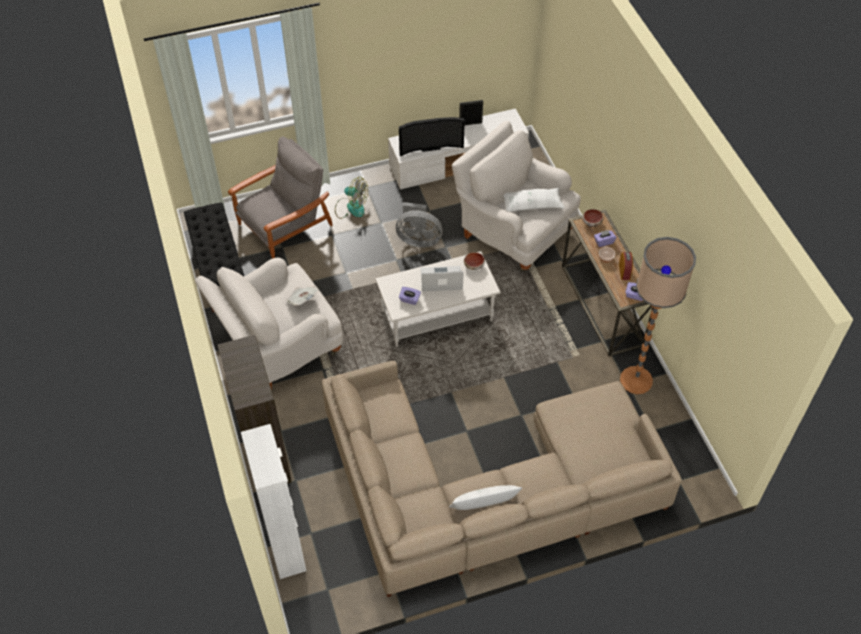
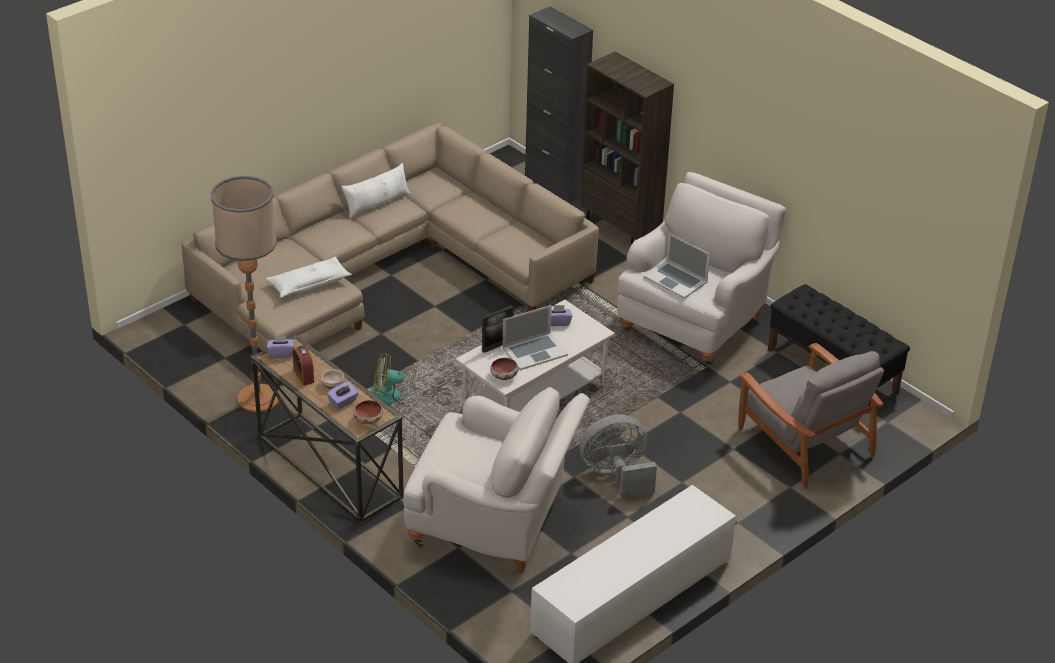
camera: 155 degrees right, 15 degrees down
(284, 225) = (804, 442): grey armchair -> grey armchair turned 60 degrees counterclockwise
(286, 548) = (554, 187): white cabinet -> black cabinet
(302, 300) = (676, 279): newspaper -> laptop
(351, 207) = (737, 489): fan -> fan (393, 395)
(430, 146) = (666, 520): television -> none
(470, 123) = (629, 574): picture frame -> picture frame (497, 346)
(532, 205) = (465, 454): white pillow -> white pillow (309, 284)

